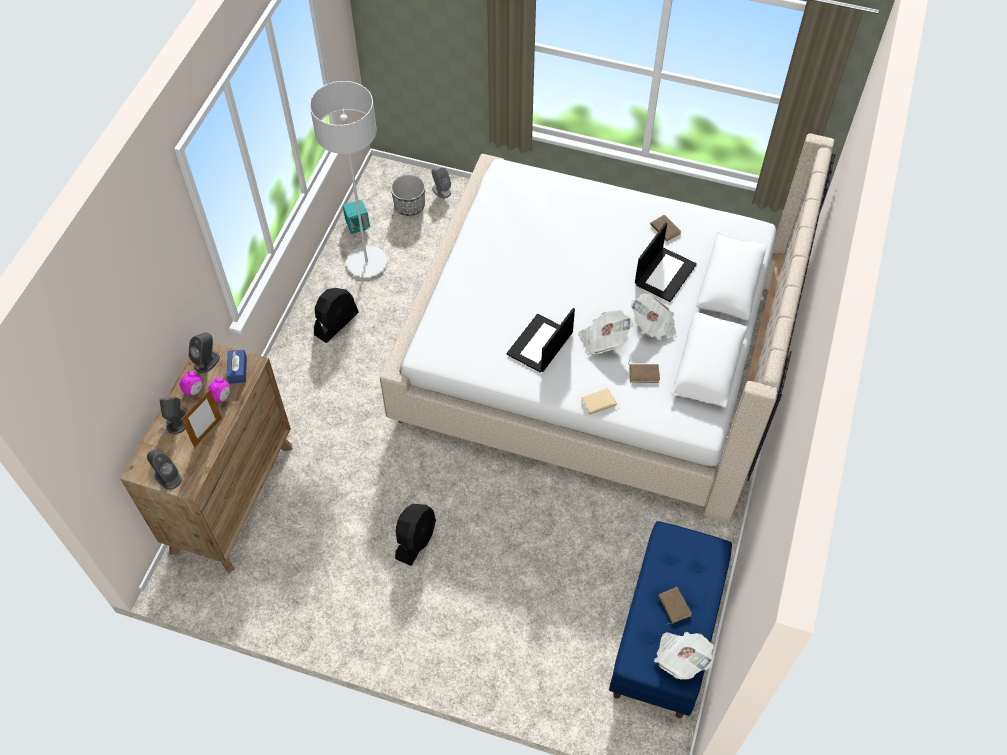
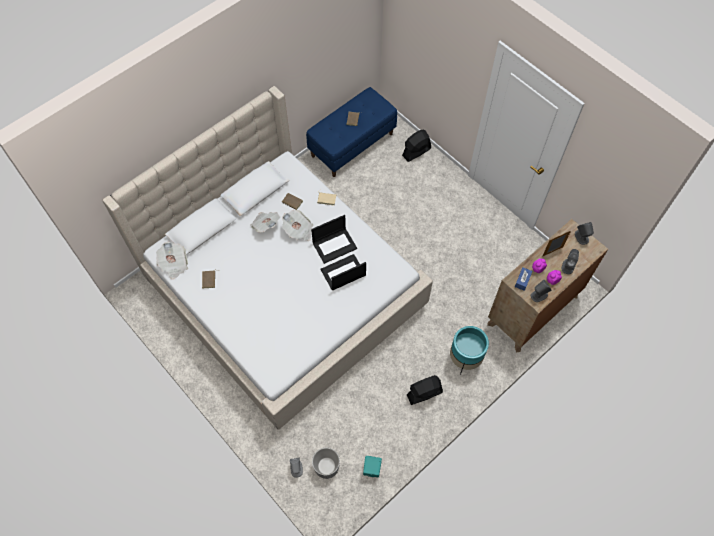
camera: 150 degrees left, 5 degrees up
(303, 386) = (465, 359): none -> turquoise planter
(366, 263) = (381, 432): grey floor lamp -> none
(416, 539) = (443, 239): black fan -> black fan (416, 152)
(665, 273) = (233, 251): laptop -> laptop (343, 273)
(681, 658) = (365, 101): newspaper -> newspaper (174, 264)

